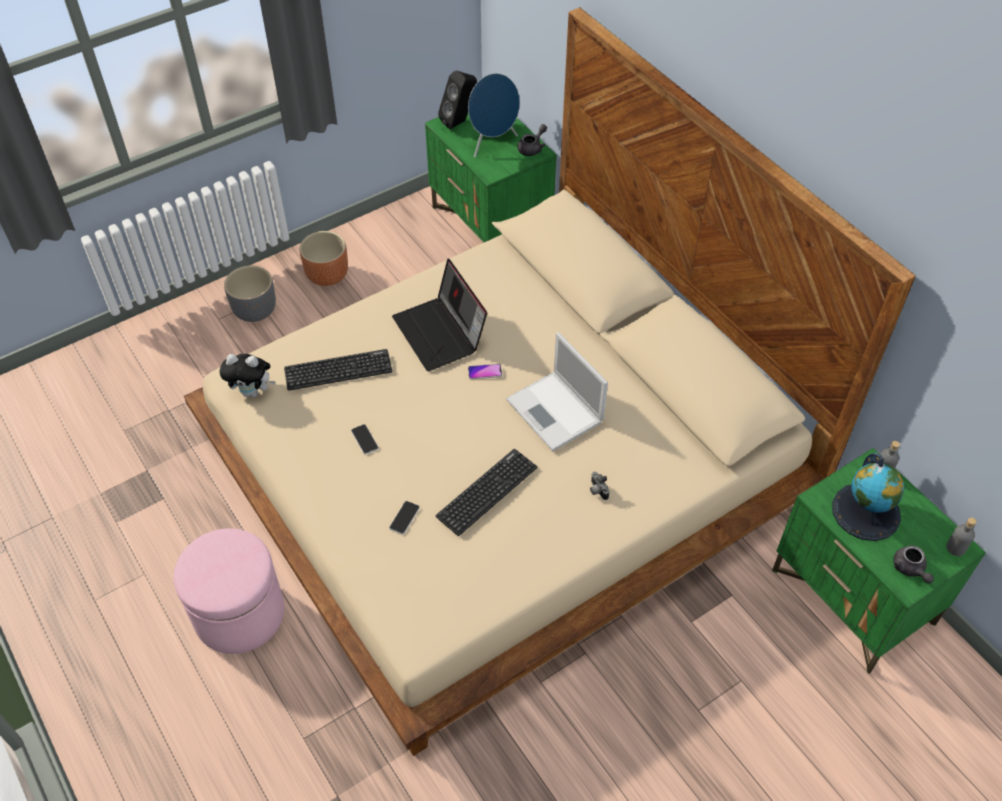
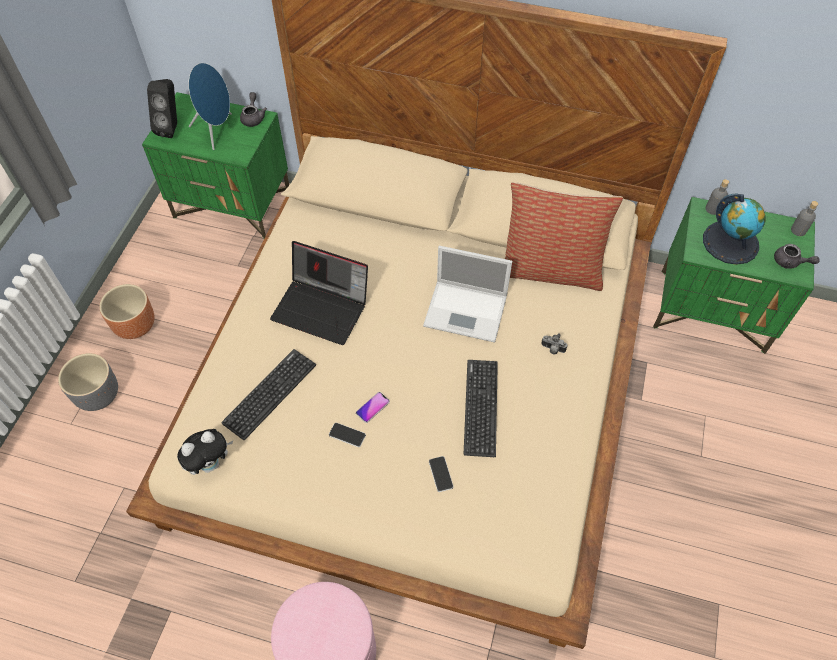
camera: 40 degrees left, 5 degrees up
(485, 372) = (386, 316): phone -> phone (372, 407)
(667, 426) = (550, 269): none -> pillow

